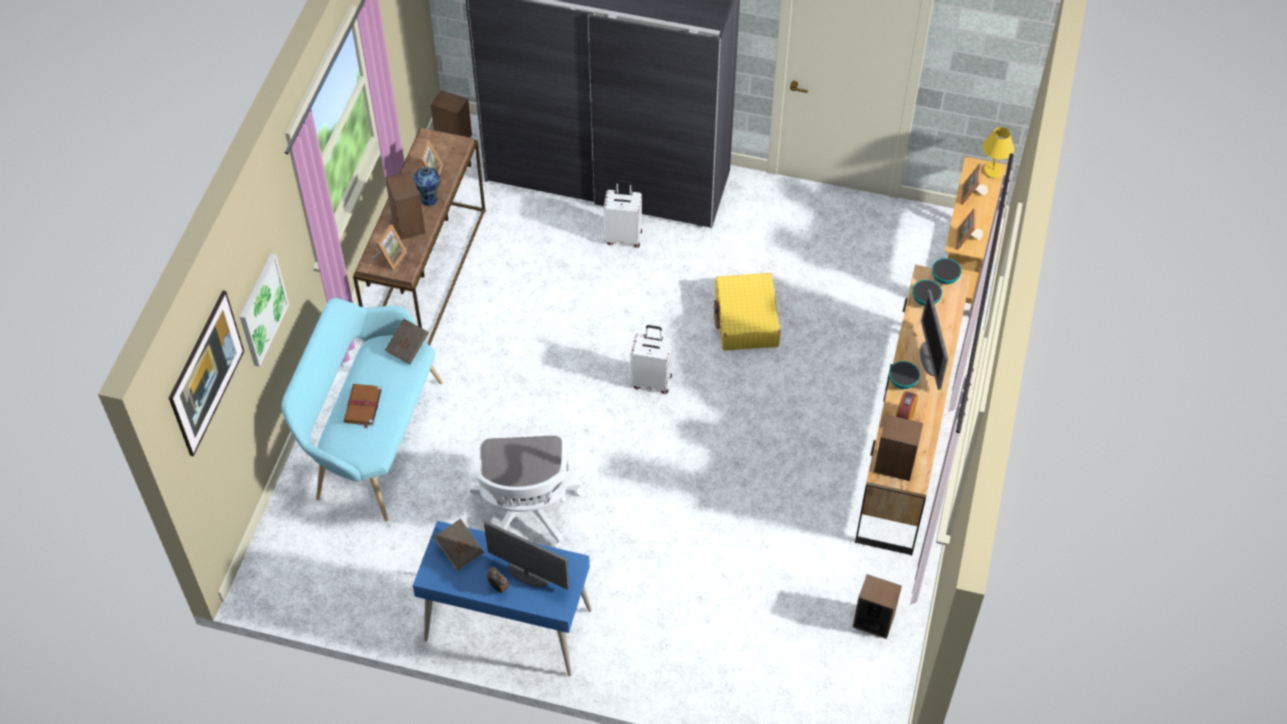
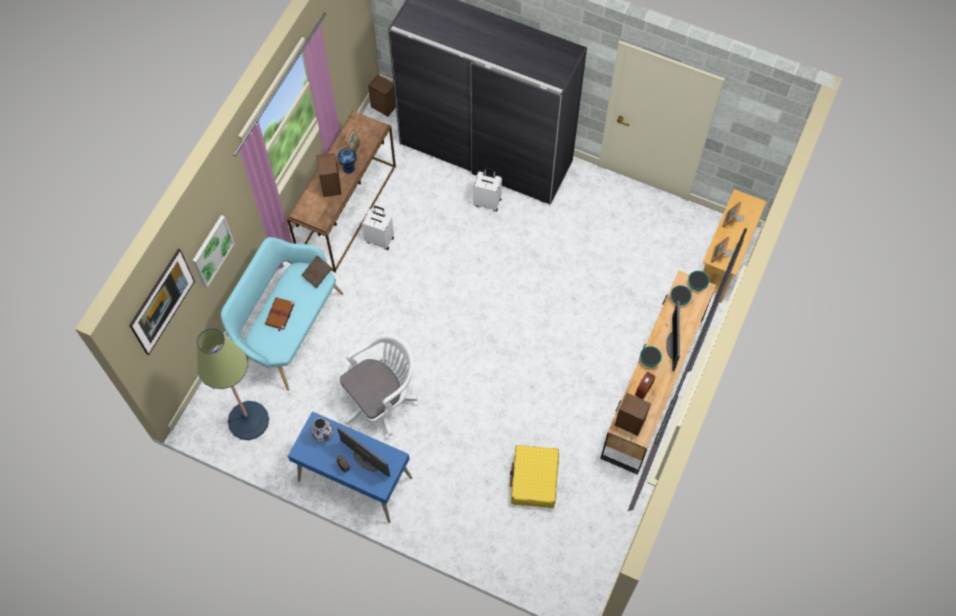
camera: 10 degrees right, 10 degrees up
(335, 570) = (248, 420): none -> floor lamp
(390, 257) = (314, 209): picture frame -> none
(459, 550) = (323, 435): brown book -> vase
(526, 513) = (382, 400): white office chair -> white office chair turned 135 degrees counterclockwise
(652, 381) = (485, 315): white suitcase -> white suitcase (380, 239)
(746, 320) = (560, 279): yellow suitcase -> yellow suitcase (534, 480)
(873, 621) = (600, 518): speaker -> none
(993, 171) = (751, 204): yellow table lamp -> none

